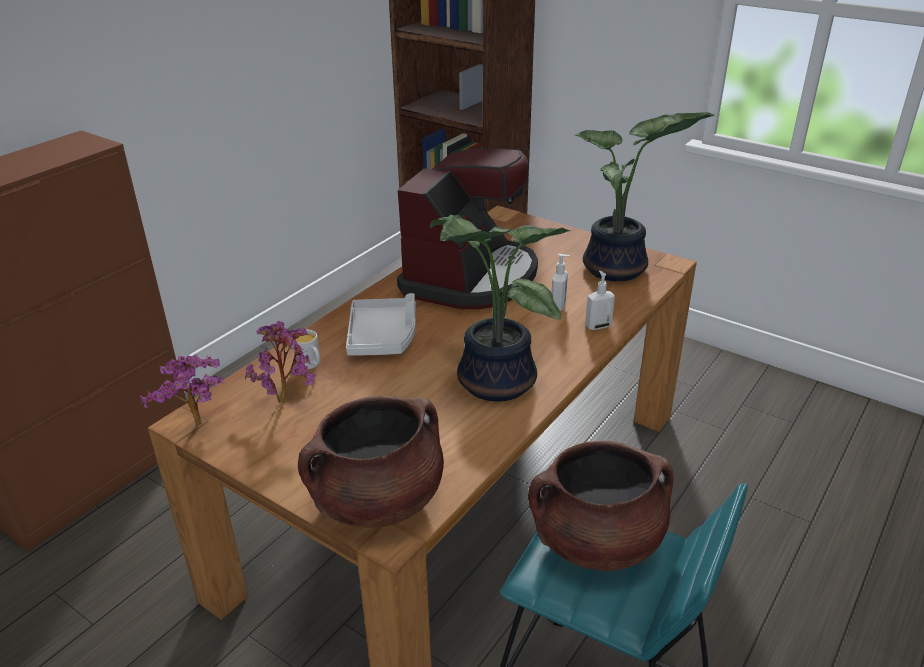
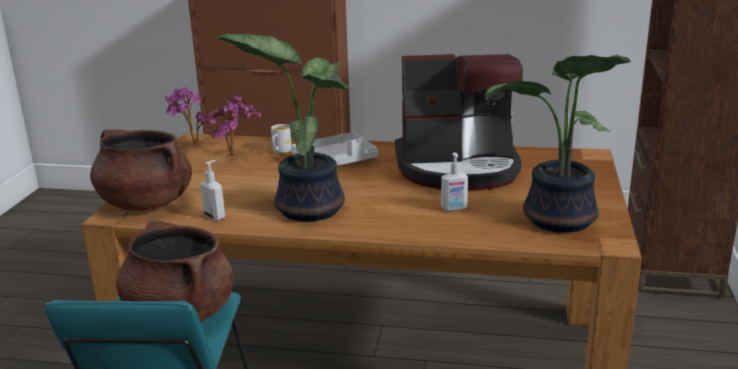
camera: 65 degrees right, 10 degrees down
(597, 326) = (438, 230): soap dispenser -> soap dispenser (215, 216)

